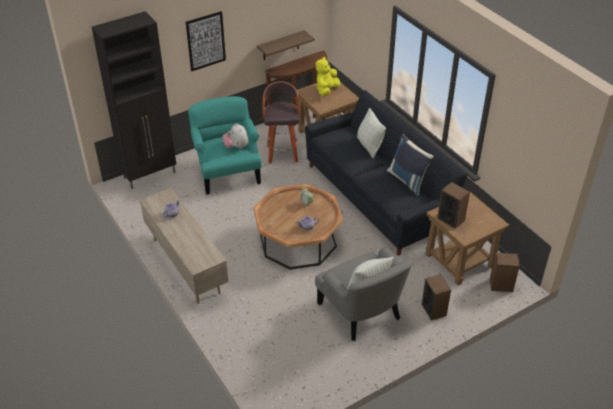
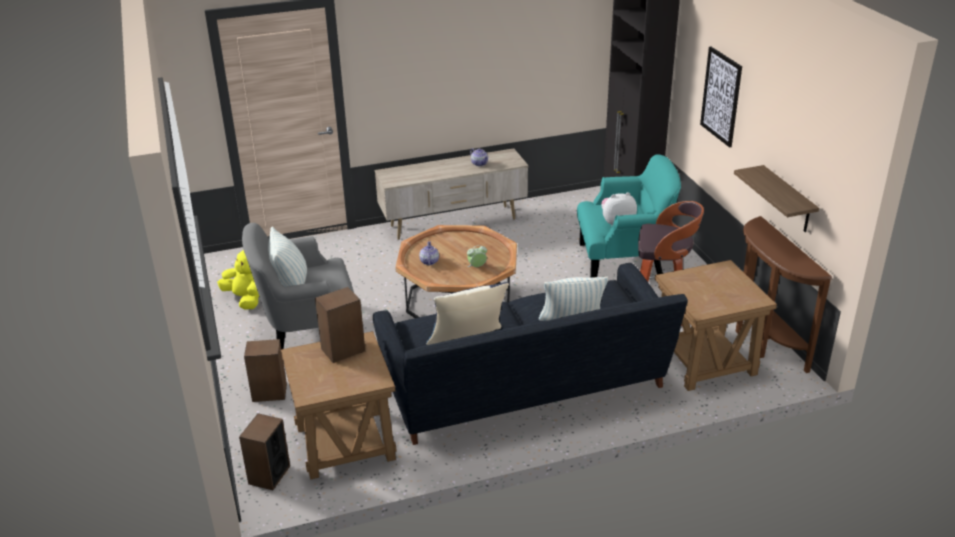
camera: 105 degrees right, 10 degrees down
(326, 90) = (728, 290): yellow plush toy -> yellow plush toy (245, 299)

